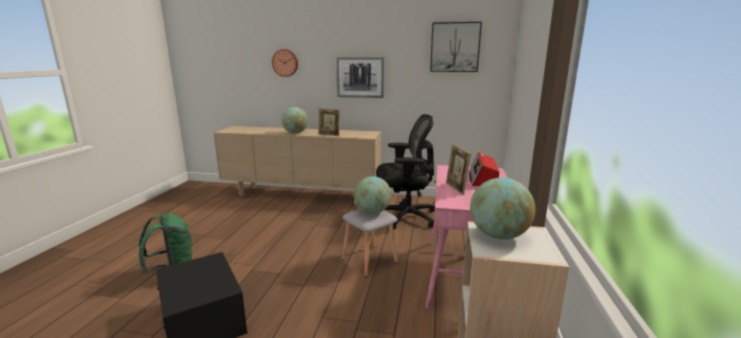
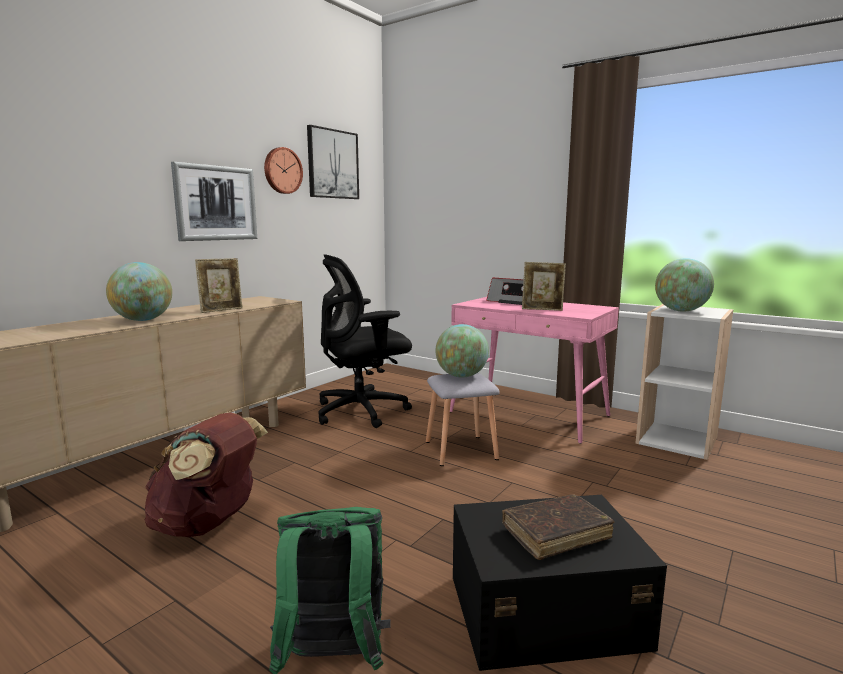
camera: 65 degrees left, 5 degrees down
(194, 281) = (556, 533): none -> brown book
(255, 223) = (208, 524): none -> brown backpack
(285, 63) = (49, 165): wall clock -> wall clock (282, 170)
(403, 218) = (366, 409): black office chair -> black office chair turned 135 degrees counterclockwise

